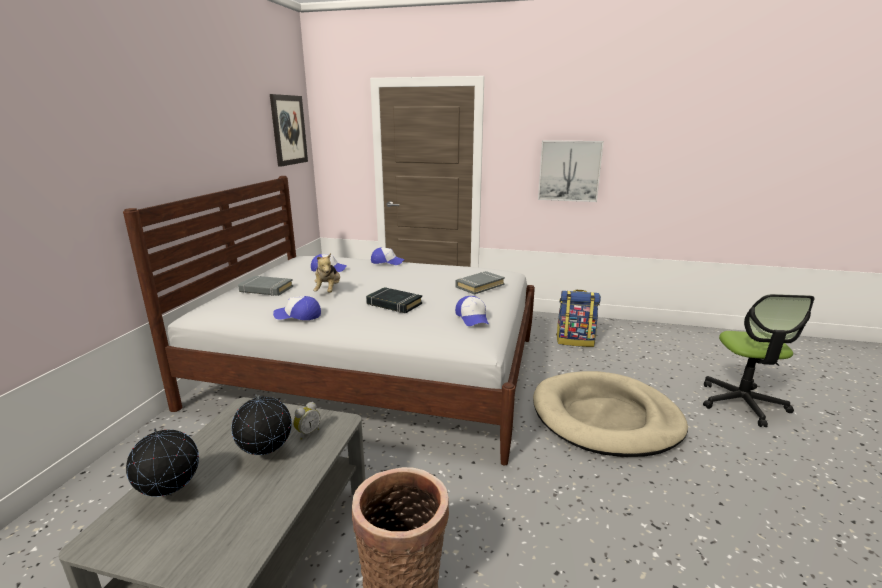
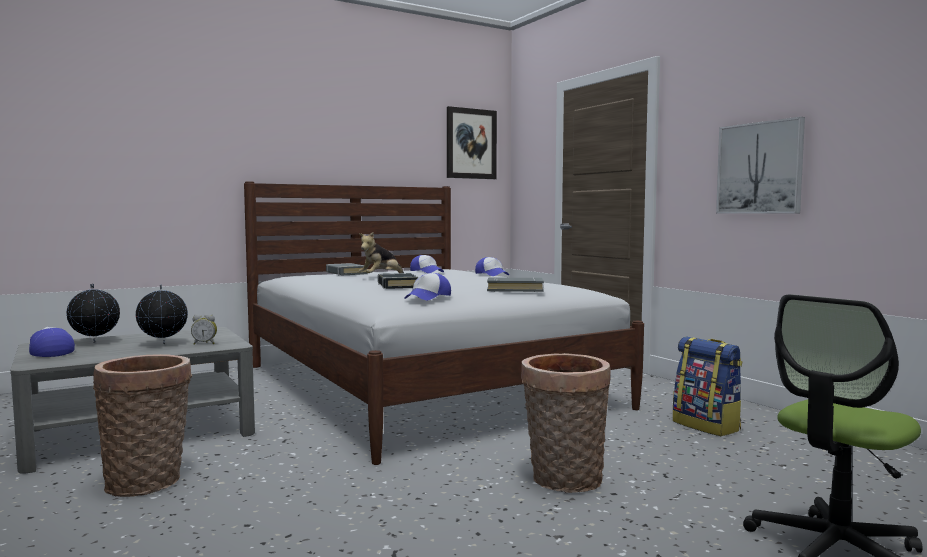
camera: 45 degrees right, 15 degrees down
(298, 315) = (317, 281): cap -> cap (50, 352)
(605, 418) = (563, 481): beige dog bed -> basket

